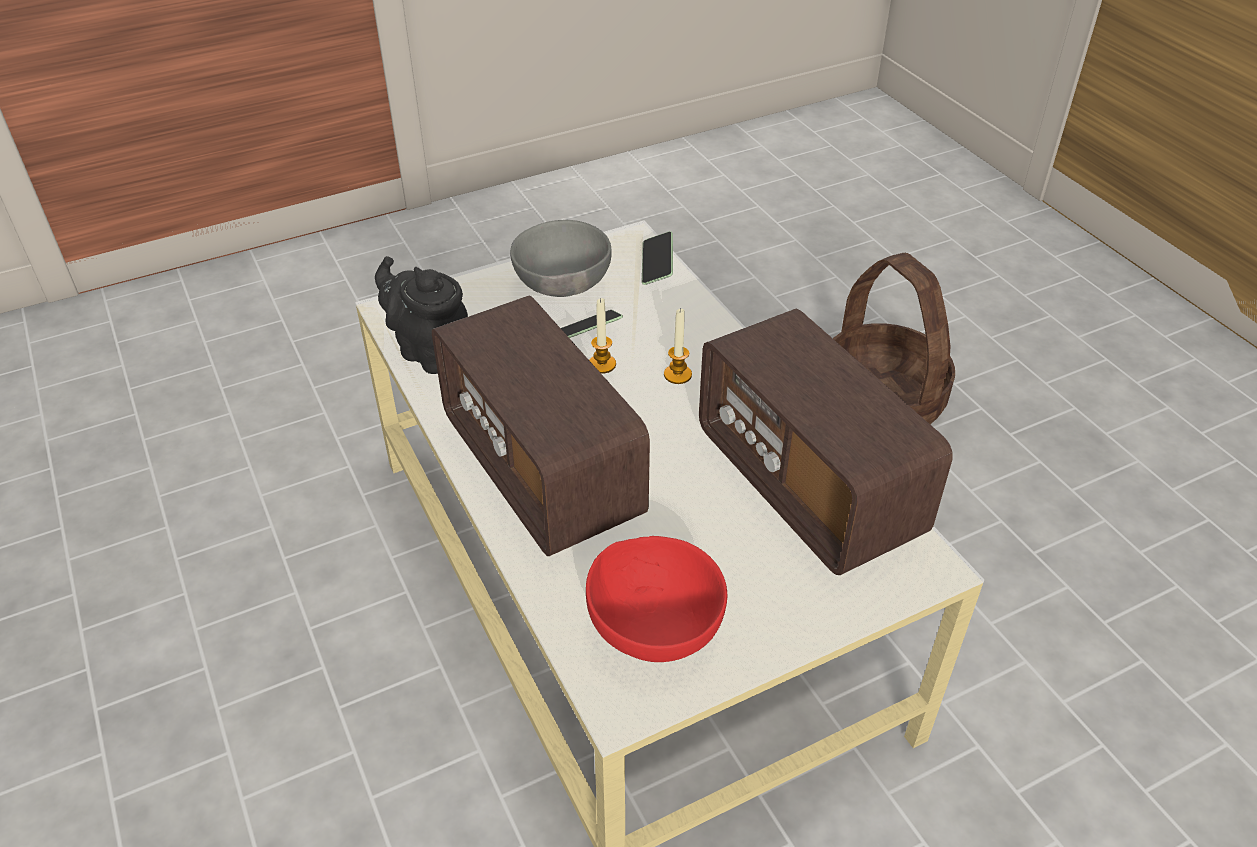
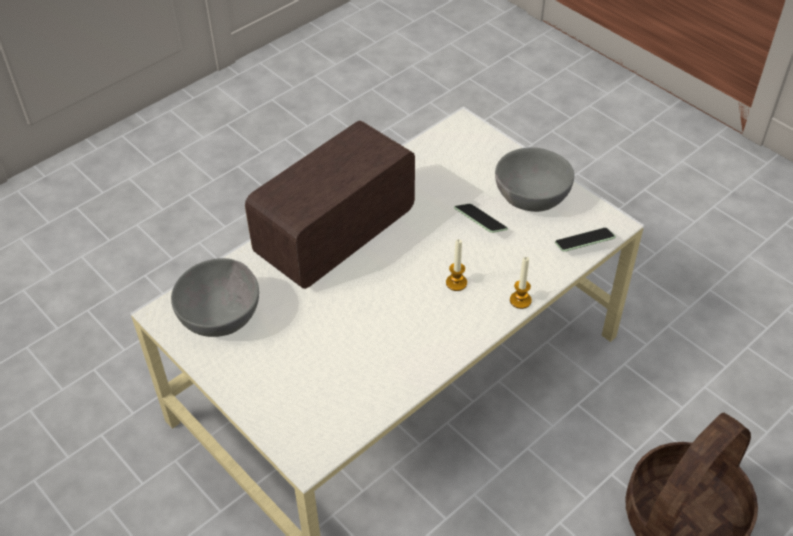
camera: 75 degrees right, 5 degrees up
(430, 351) = (428, 154): black teapot -> none
(602, 364) = (450, 240): candle -> candle (520, 300)
(654, 624) = (222, 316): red bowl -> grey bowl
(807, 485) = (365, 375): radio -> none

